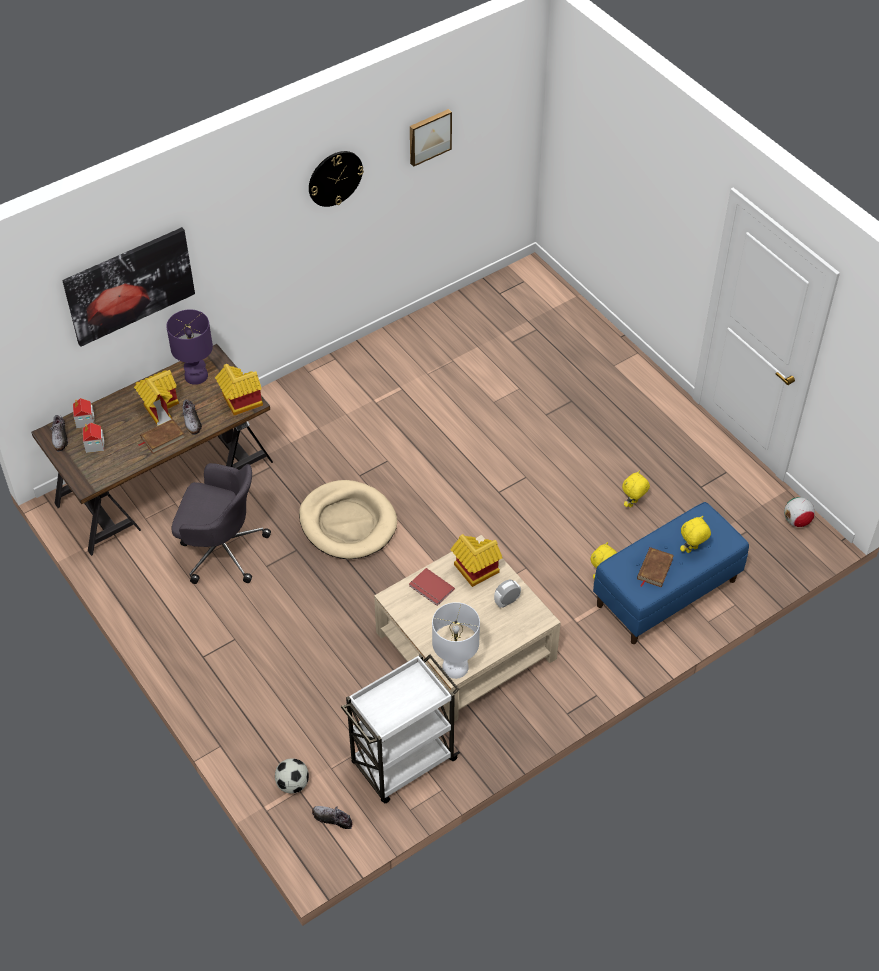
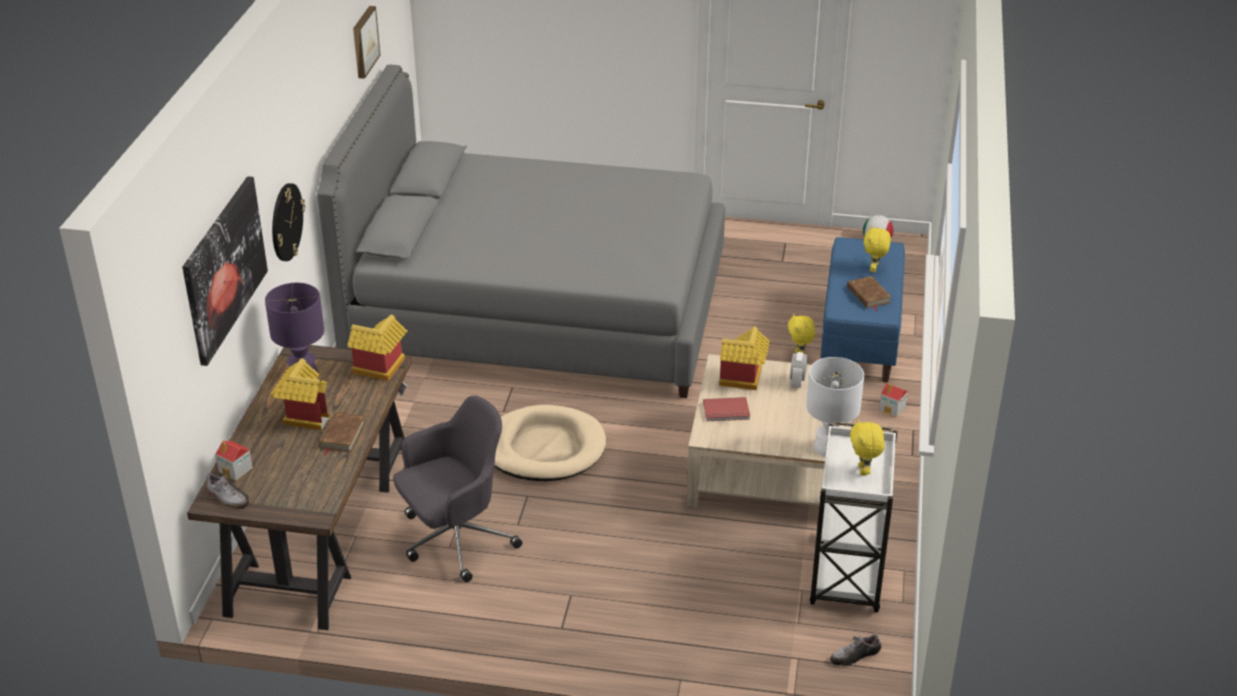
camera: 45 degrees left, 15 degrees down
(94, 445) = (277, 481): toy house -> toy house (892, 408)
(191, 421) = (352, 407): shoe -> none
(293, 784) = (785, 658): football -> none
(335, 178) = (323, 99): wall clock -> wall clock (286, 222)
(480, 409) = (538, 309): none -> grey bed
(633, 504) = (751, 299): yellow plush toy -> yellow plush toy (864, 471)

